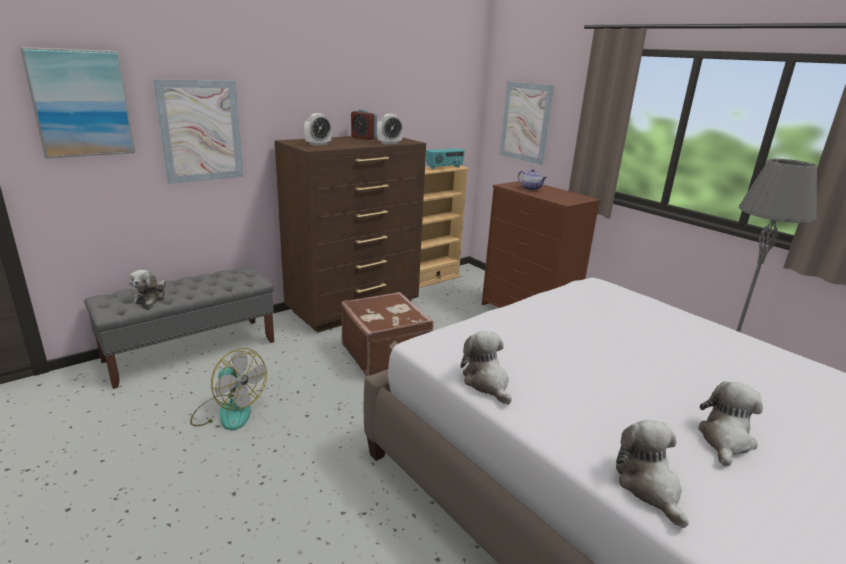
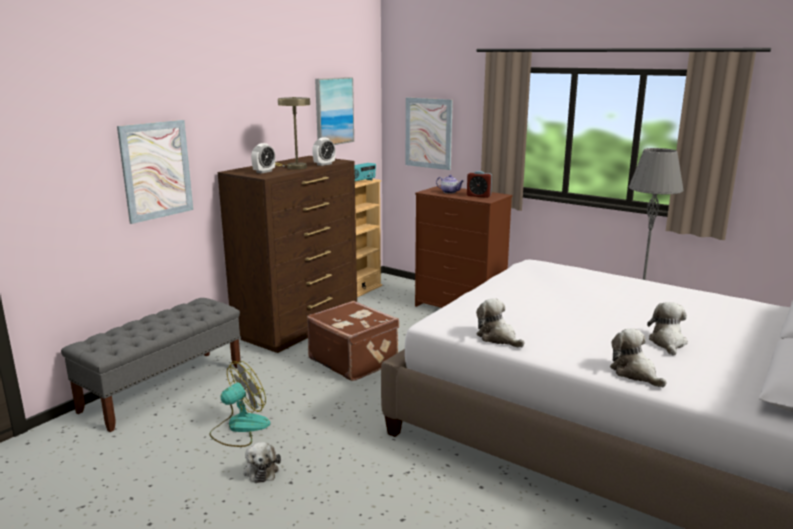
camera: 15 degrees left, 5 degrees down
(81, 103) = (58, 155): picture -> picture (333, 111)
(151, 297) = (132, 336): plush toy -> plush toy (261, 470)
(228, 411) = (239, 428): fan -> fan turned 60 degrees counterclockwise
(354, 143) = (294, 167): none -> beige table lamp
(363, 138) = (294, 161): alarm clock -> alarm clock (478, 196)

